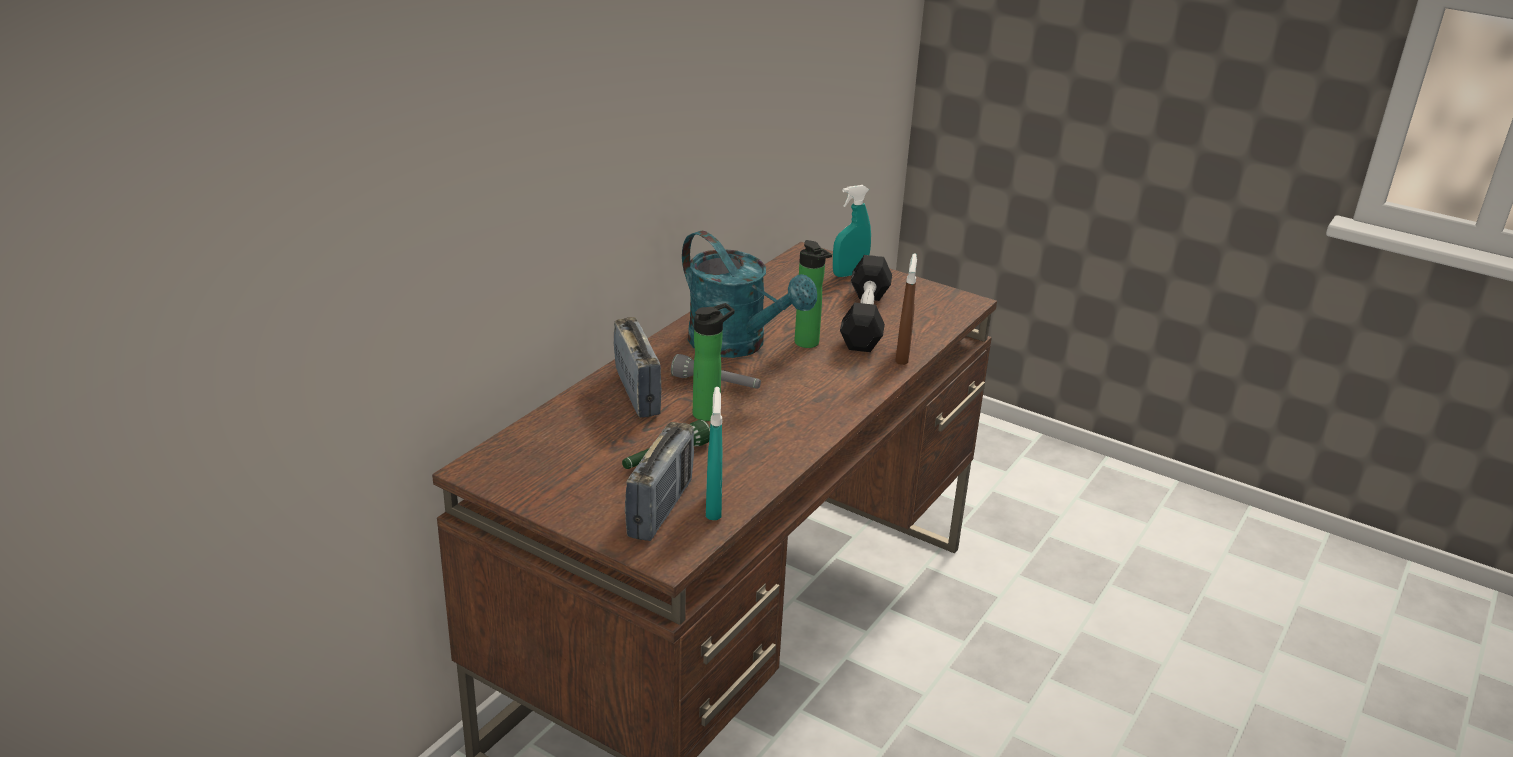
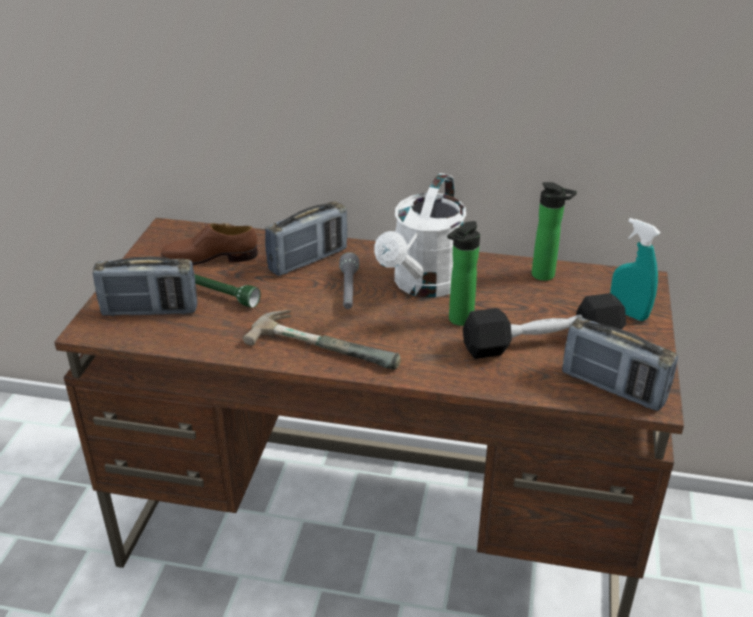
camera: 70 degrees right, 5 degrees up
(575, 450) = (210, 257): none -> brown shoe
(710, 413) = (300, 299): bottle -> bottle (546, 276)
(713, 507) = (162, 333): turquoise spray bottle -> none
(737, 345) = (423, 285): turquoise watering can -> white watering can
(799, 415) = (327, 343): none -> hammer
(902, 356) = (485, 380): brown spray bottle -> none
(941, 310) = (612, 388): none -> radio

